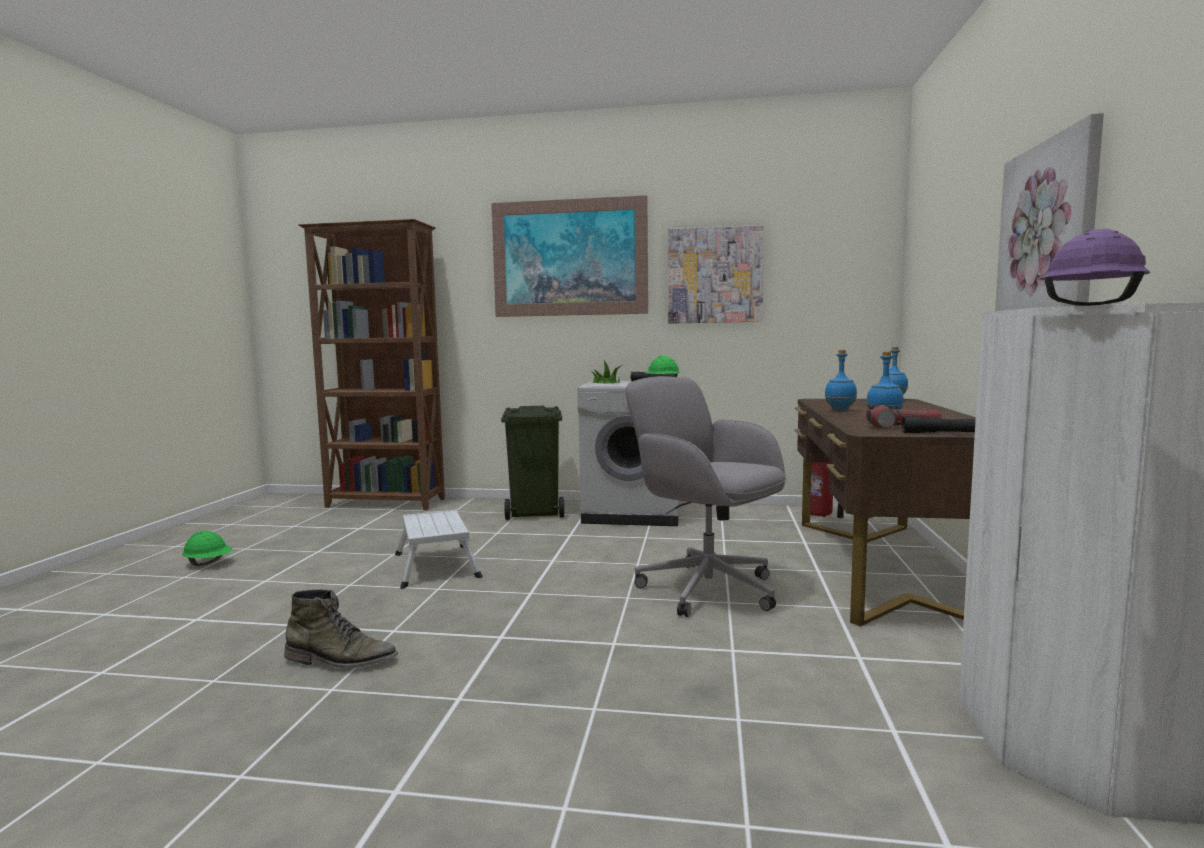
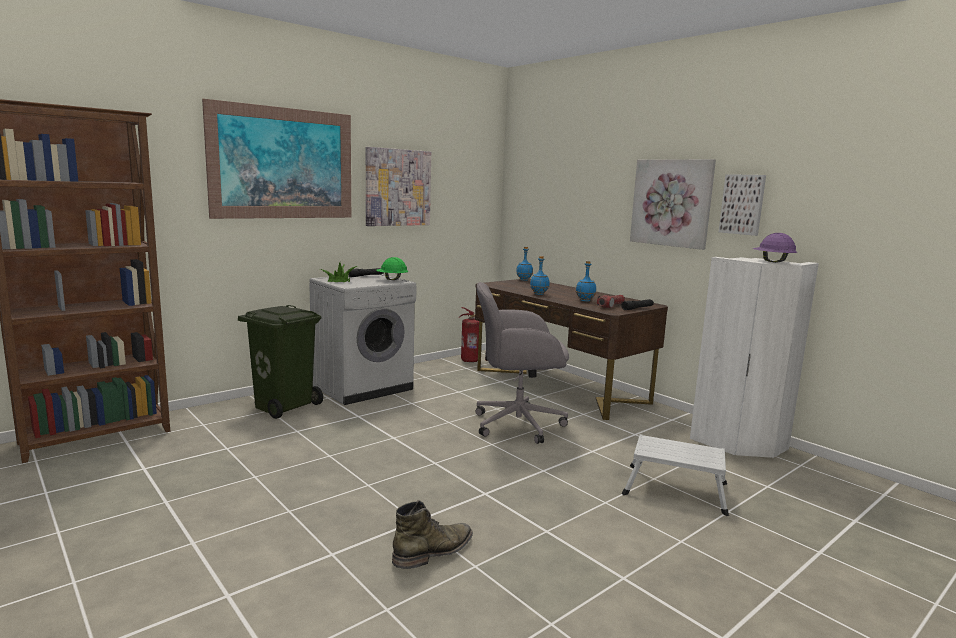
camera: 50 degrees left, 5 degrees up
(209, 563) = (61, 560): green hard hat -> none
(436, 565) = (320, 471): white step ladder -> white step ladder (676, 489)
(1145, 194) = (743, 204): none -> picture

